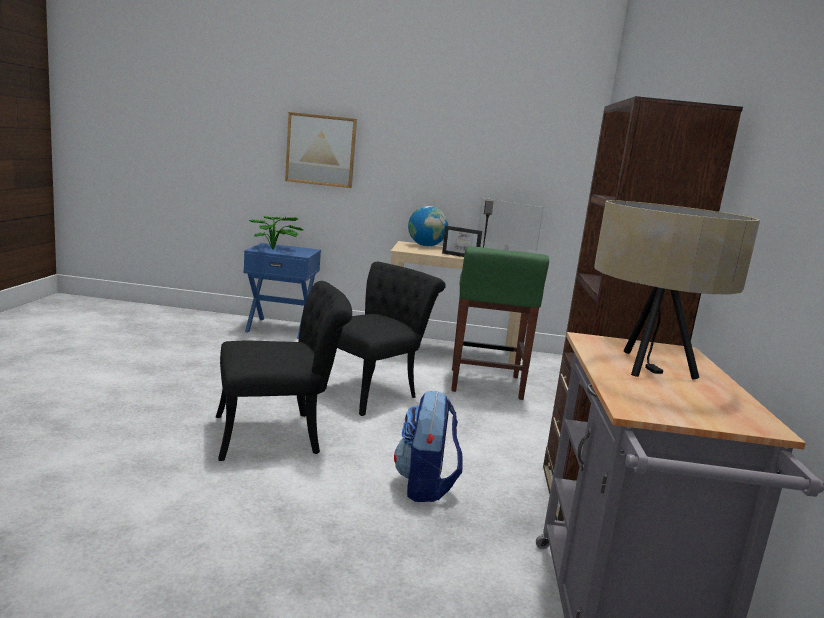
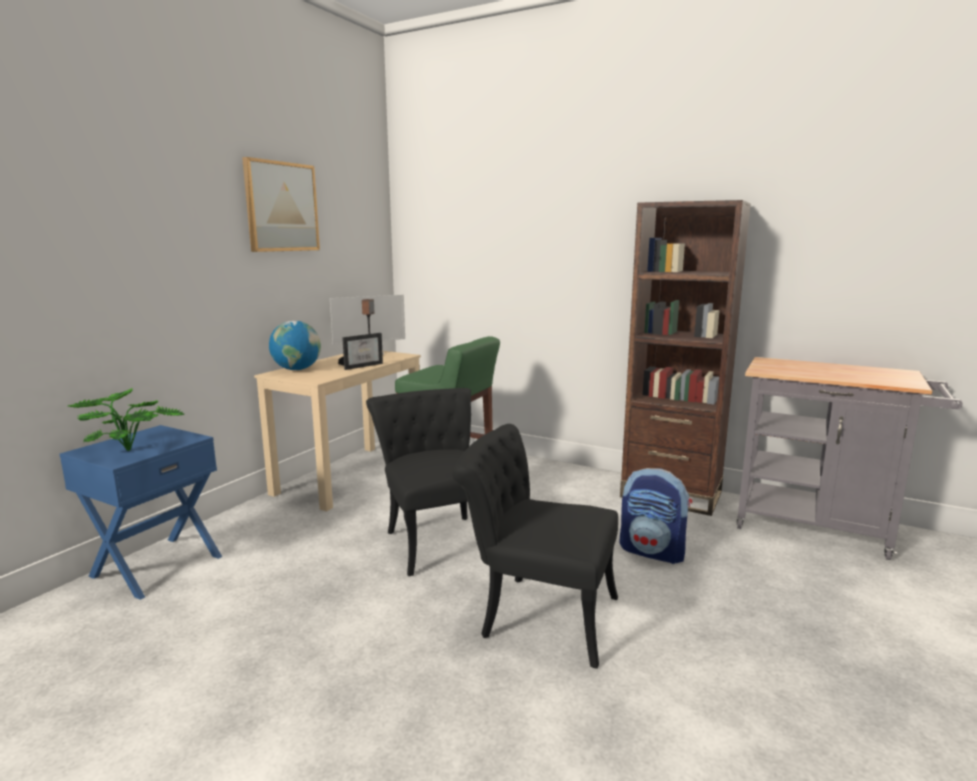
camera: 65 degrees left, 0 degrees up
(280, 434) = (536, 614): black chair -> black chair turned 75 degrees counterclockwise
(321, 150) = (124, 274): picture -> picture (281, 207)
(647, 366) = (817, 370): beige table lamp -> none

